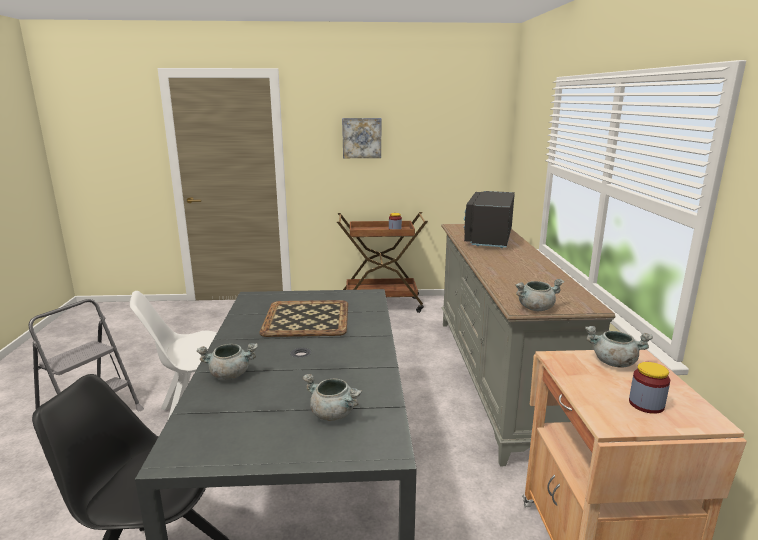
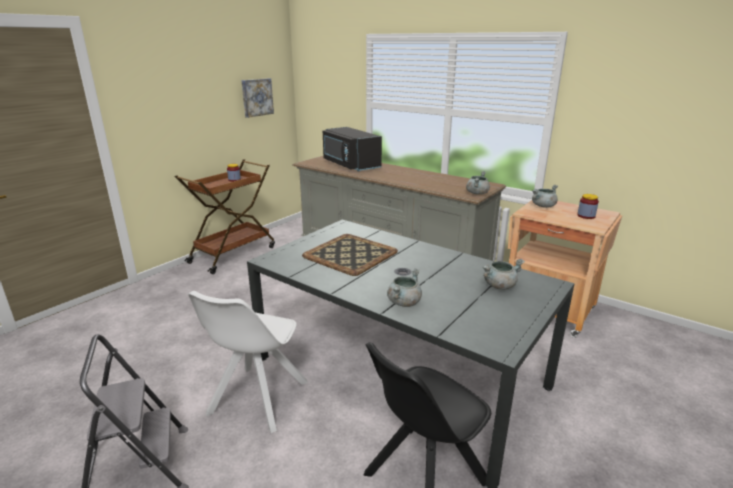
camera: 50 degrees left, 5 degrees up
(361, 138) = (182, 94): picture -> picture (256, 97)

